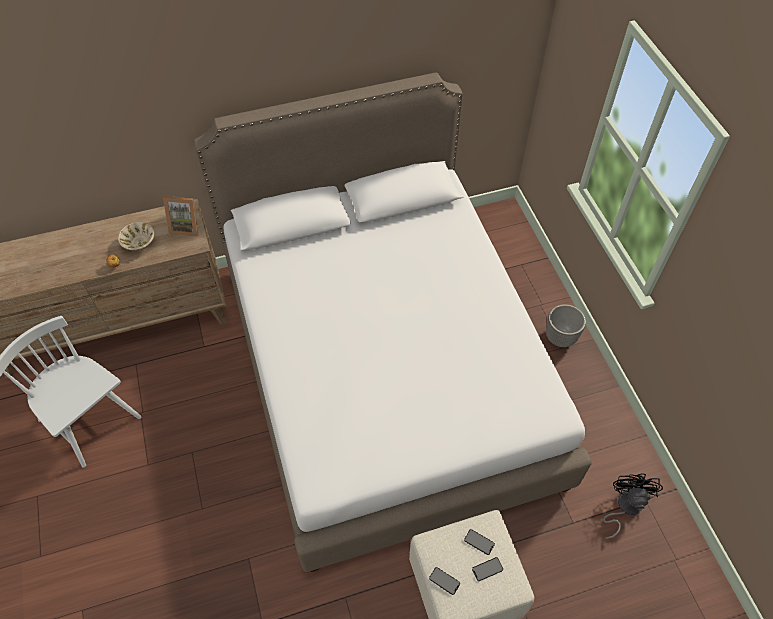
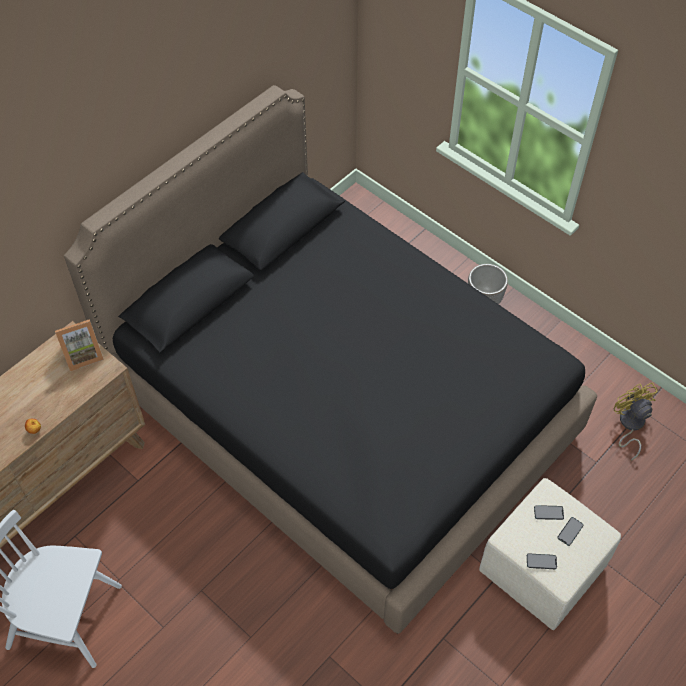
camera: 30 degrees left, 0 degrees up
(139, 243) = (44, 395): beige bowl -> none
(386, 370) = (342, 411): white bed -> black bed
(625, 506) = (629, 425): black fan -> yellow fan

